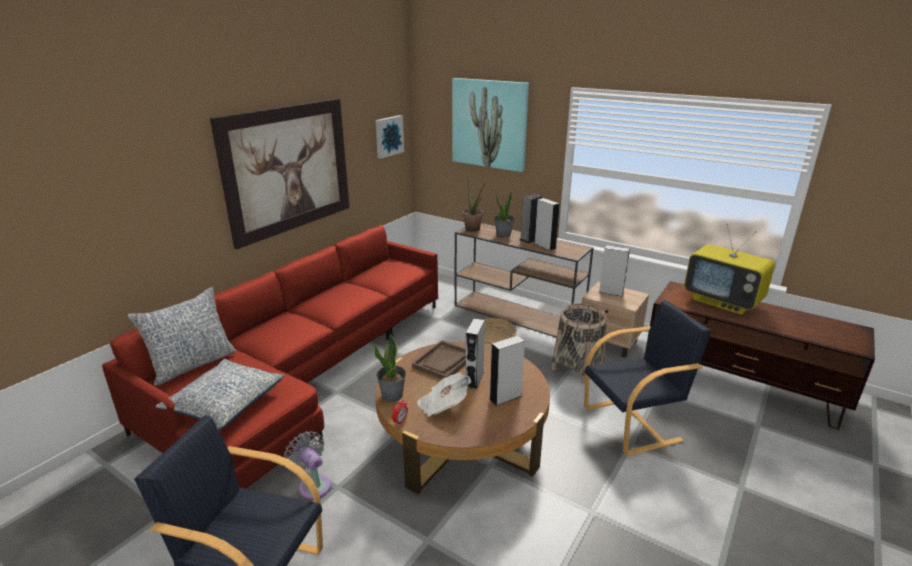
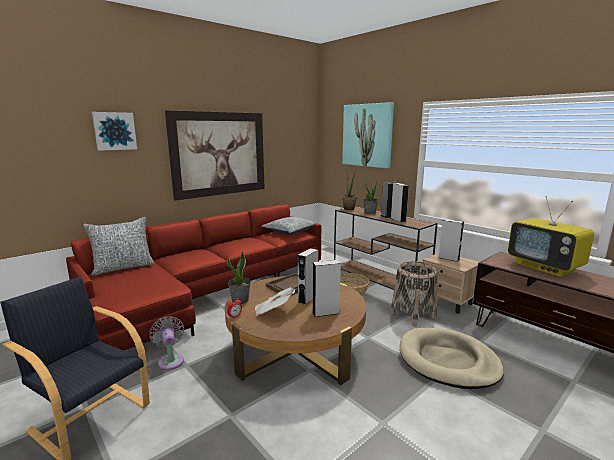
camera: 15 degrees right, 10 degrees down
(225, 403) = (125, 289): pillow -> pillow (290, 231)
(388, 136) = (299, 145): picture -> picture (114, 131)
(633, 424) = (448, 361): black armchair -> beige dog bed

